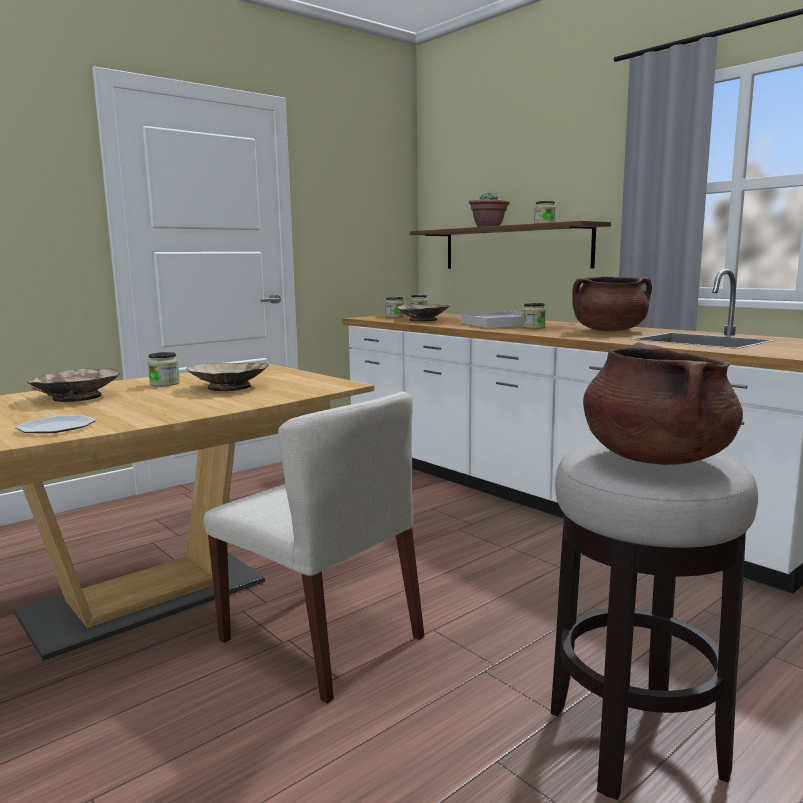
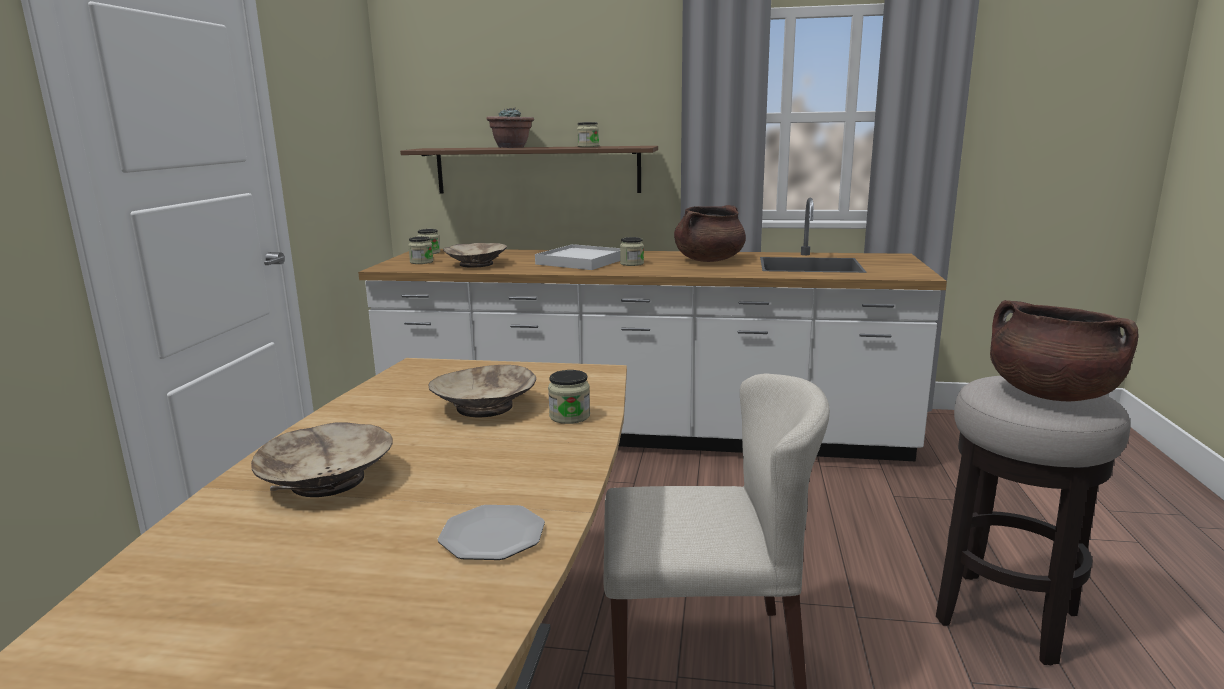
camera: 40 degrees left, 5 degrees up
(164, 384) = (379, 423): jar -> jar (569, 416)

